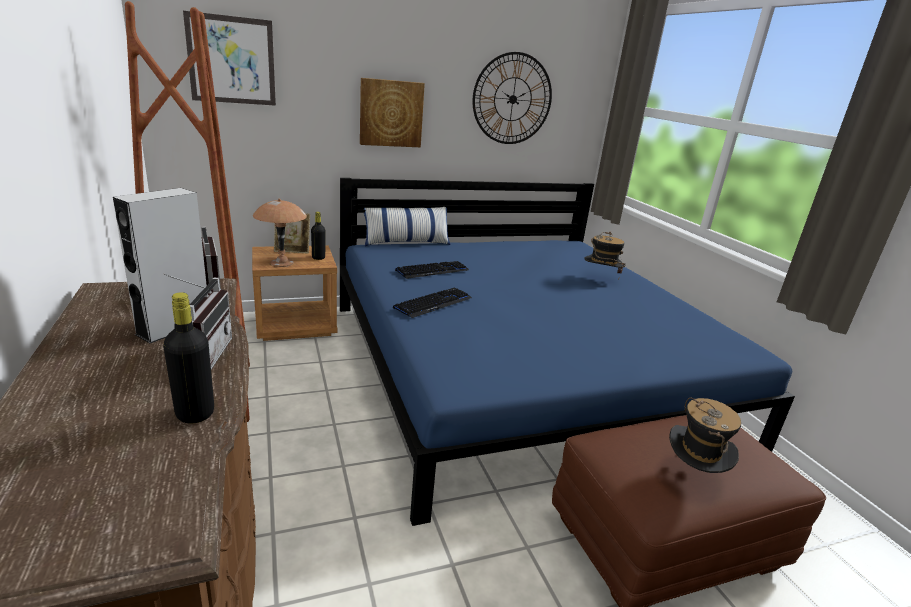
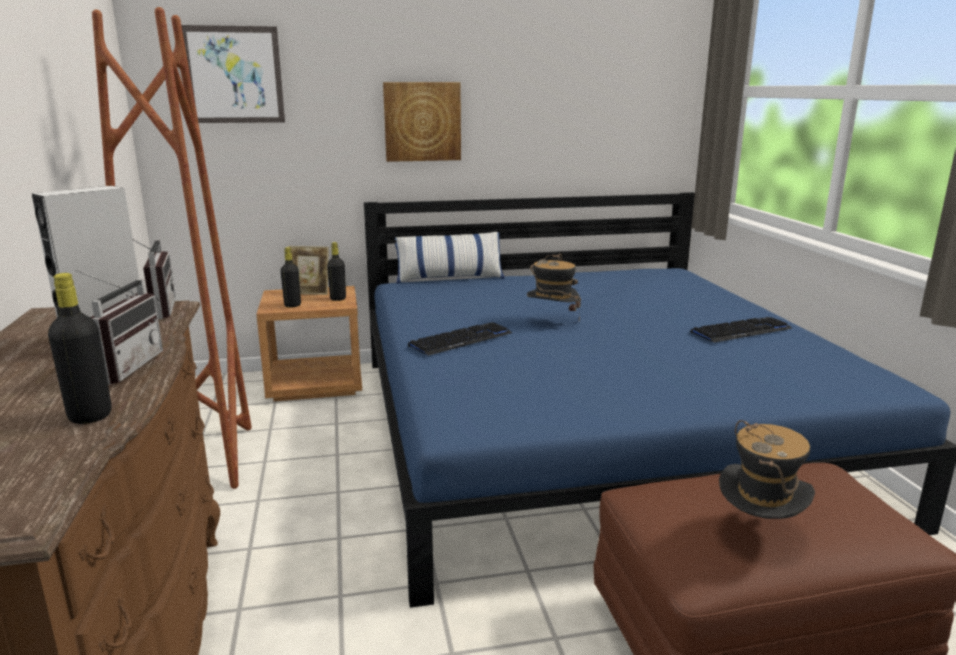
camera: 10 degrees right, 5 degrees down
(281, 263) = (292, 305): brown table lamp -> black bottle
(432, 271) = (471, 306): keyboard -> keyboard (741, 331)
(512, 99) = (575, 93): wall clock -> none
(600, 279) = (694, 309): hat -> hat (552, 321)

